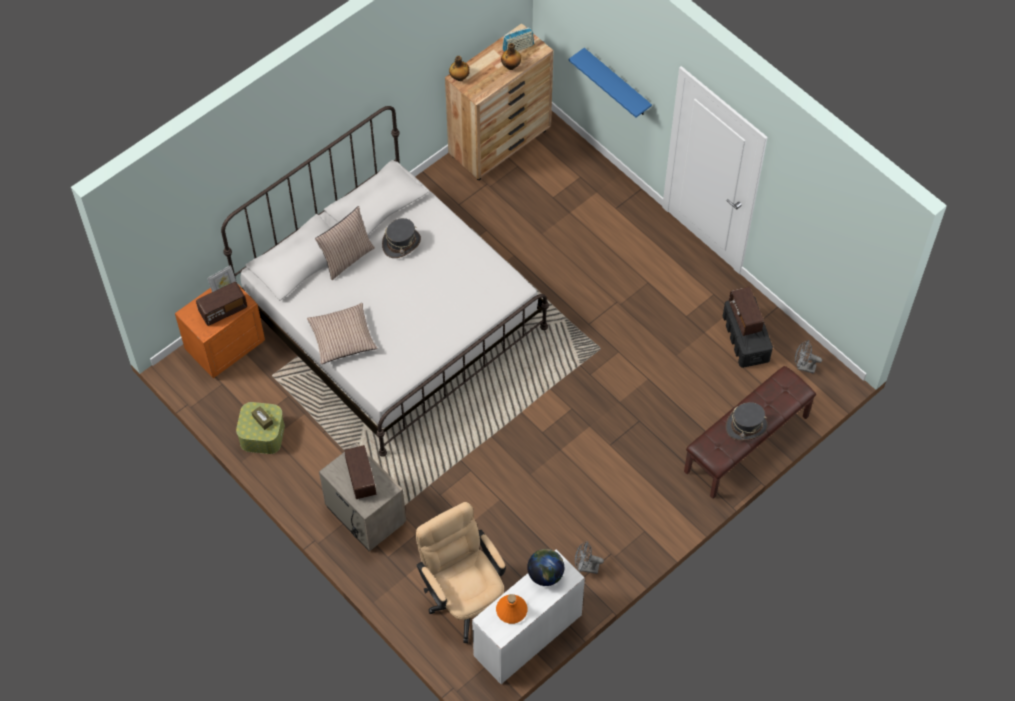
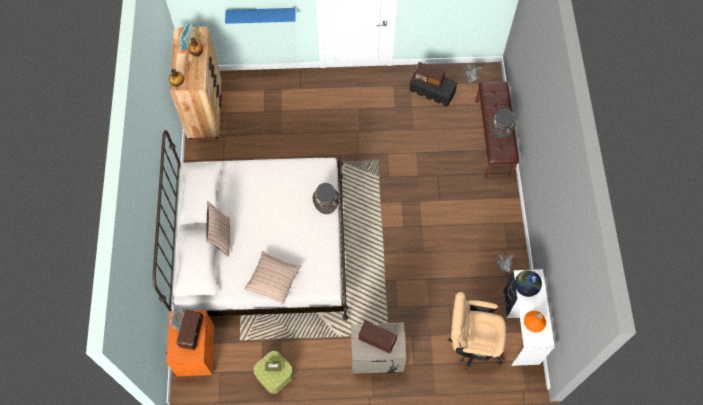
camera: 50 degrees left, 5 degrees up
(401, 243) = (240, 201): grey hat -> grey hat (326, 200)

